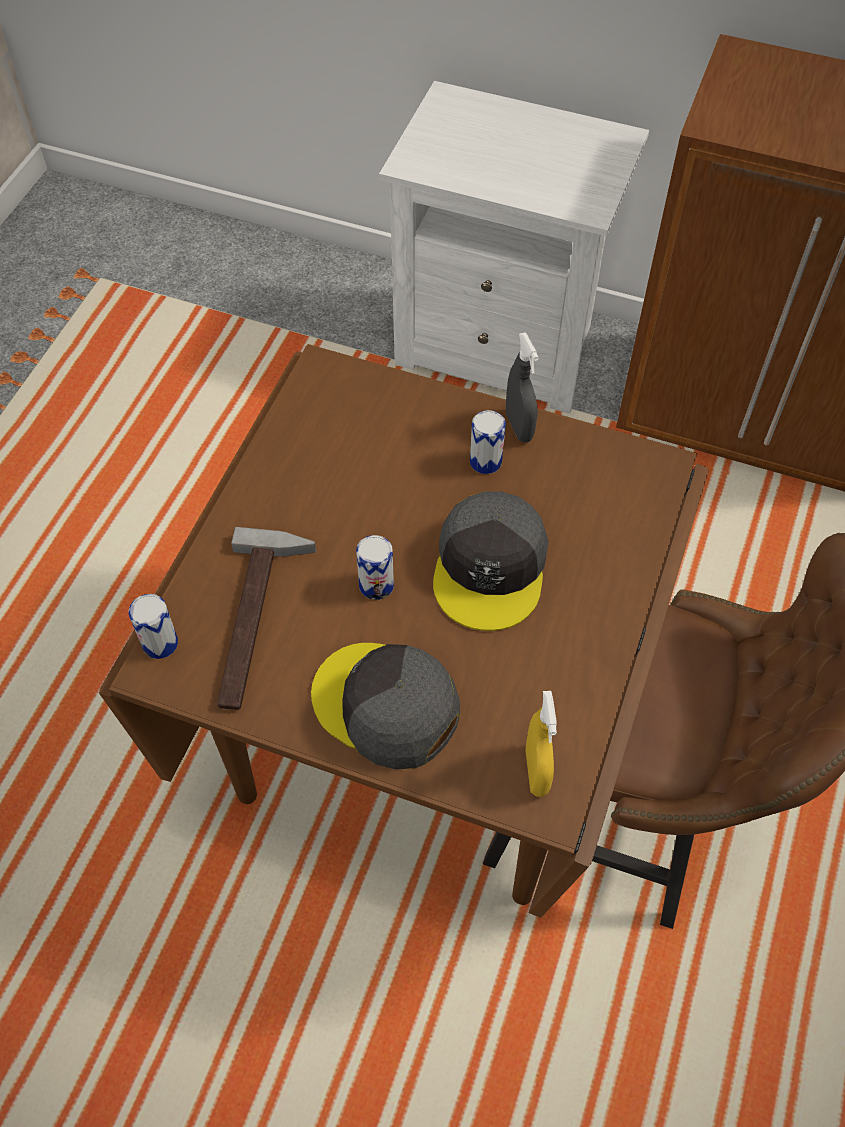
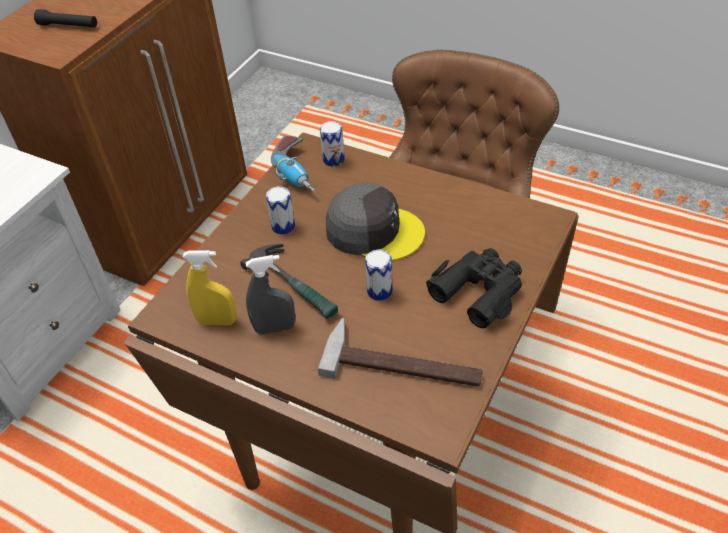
camera: 80 degrees left, 10 degrees down
(160, 643) = (417, 429): can -> can (333, 160)
(379, 490) = (295, 285): none -> hammer
(385, 706) = (479, 291): grey cap -> black binoculars
(519, 427) = (257, 207): grey spray bottle -> grey spray bottle (275, 328)
(536, 772) = (526, 222): yellow spray bottle -> yellow spray bottle (217, 321)
(600, 462) = (298, 172): none -> power drill
(787, 114) = (68, 26): none -> black flashlight

